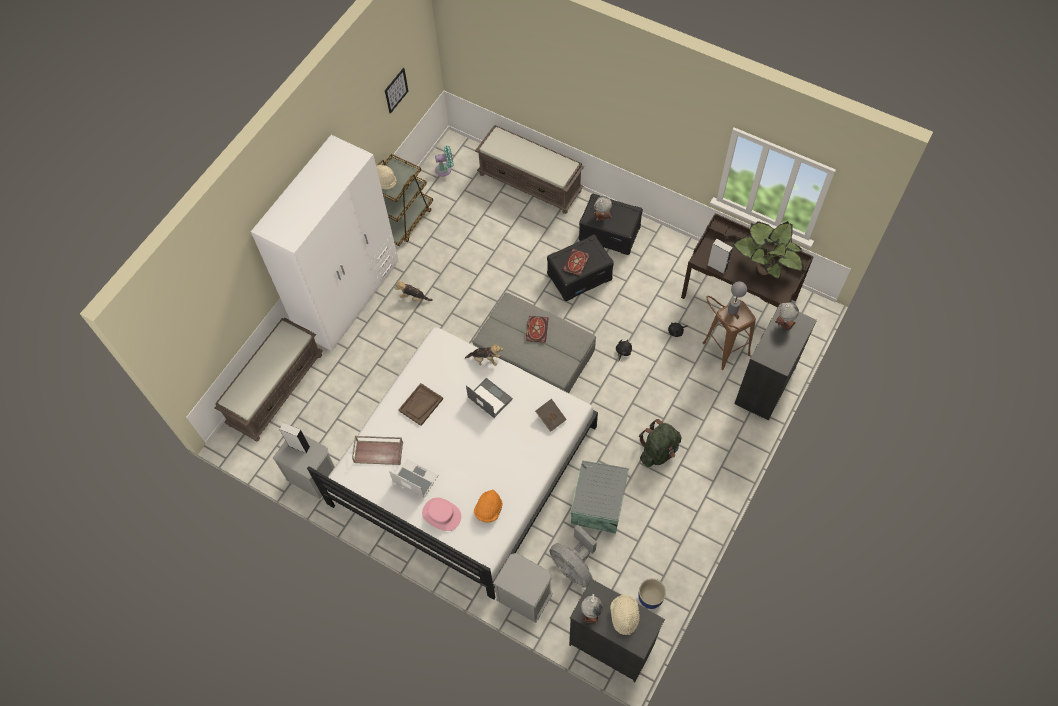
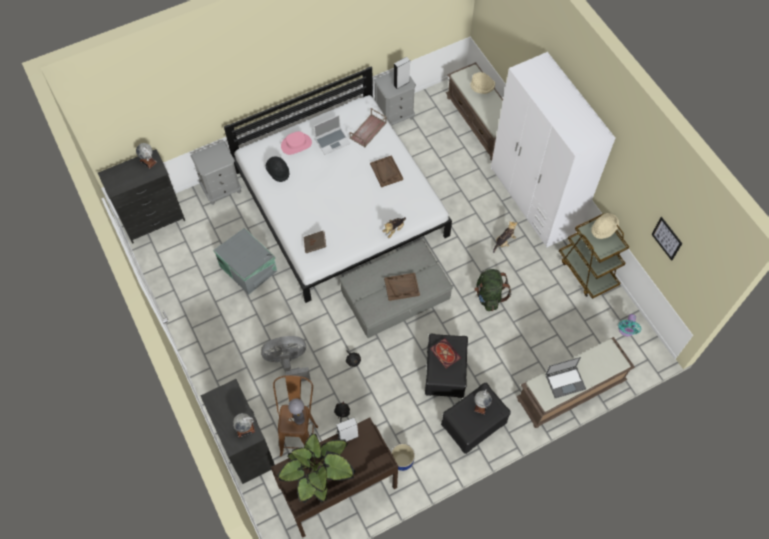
camera: 120 degrees right, 0 degrees up
(488, 509) = (278, 172): orange hat -> black hat
(489, 398) = (360, 216): laptop -> laptop (565, 381)
(536, 329) = (402, 287): book -> brown tray
(574, 566) = (218, 228): grey fan -> grey fan (288, 362)
(624, 616) = (130, 177): beige hat -> beige hat (482, 88)
(650, 598) = (161, 260): blue planter -> blue planter (402, 460)
(659, 451) = (254, 332): green backpack -> green backpack (489, 296)

